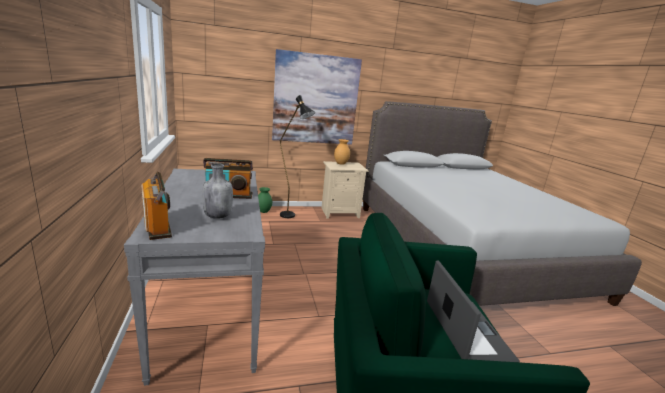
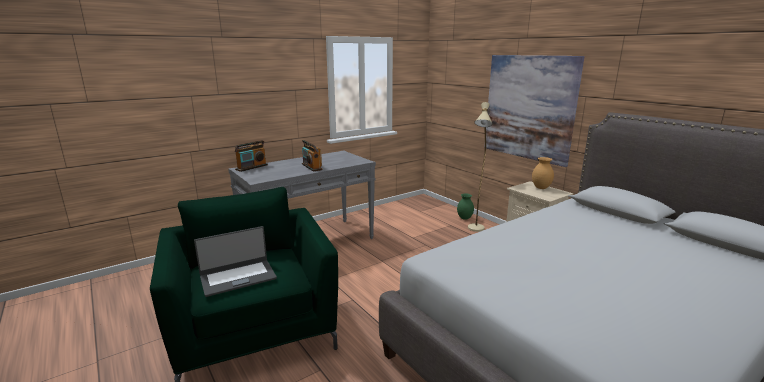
camera: 70 degrees right, 0 degrees up
(218, 216) = (275, 172): grey bottle -> none
(291, 217) = (475, 230): black floor lamp -> beige floor lamp

